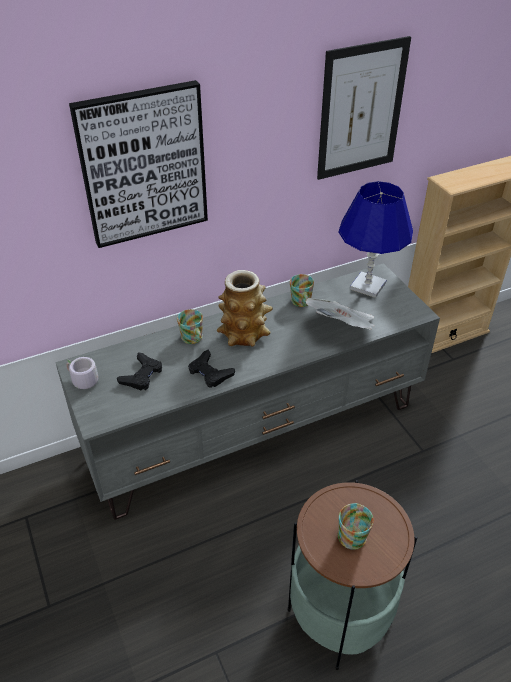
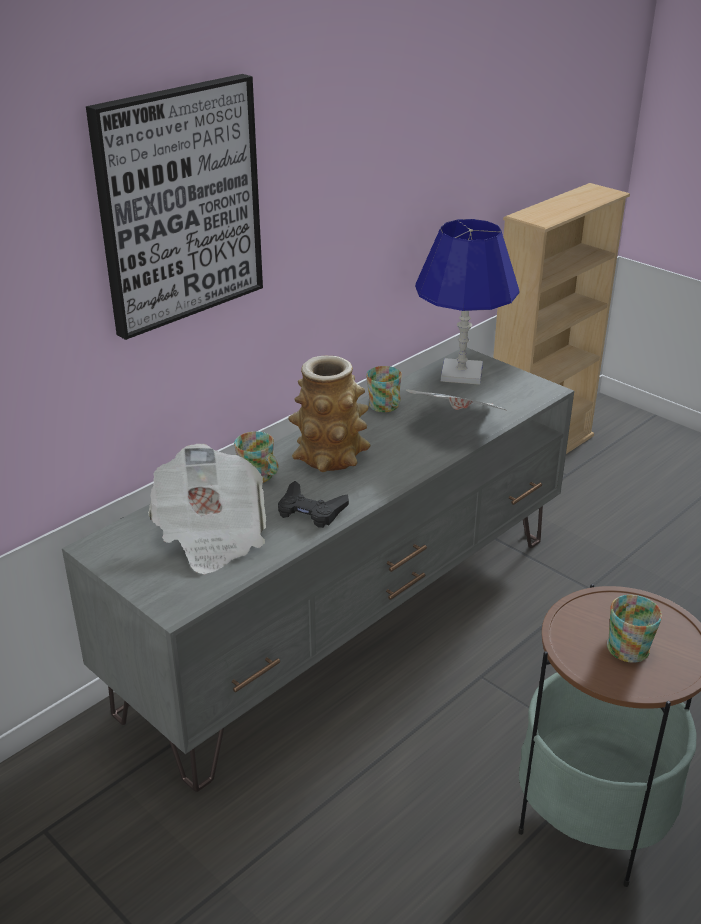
camera: 20 degrees left, 10 degrees down
(82, 381) = (121, 562): grey mug -> none
(142, 375) = (211, 535): black game controller -> newspaper
(361, 110) = (428, 121): picture -> none

